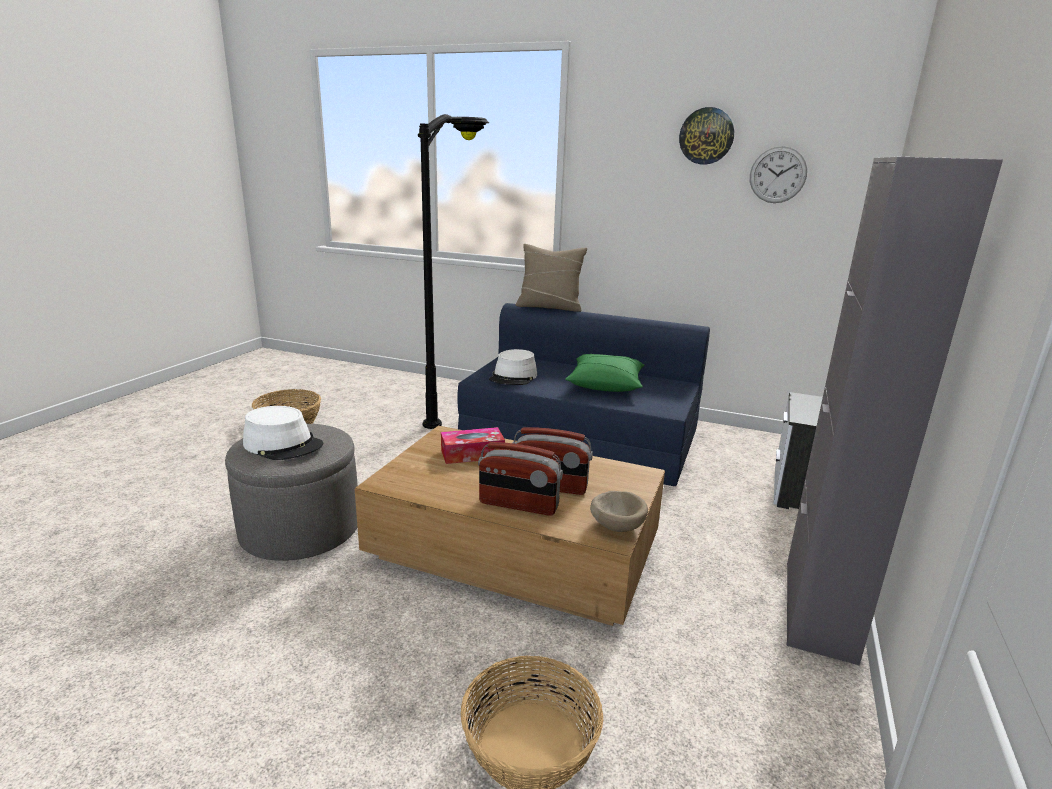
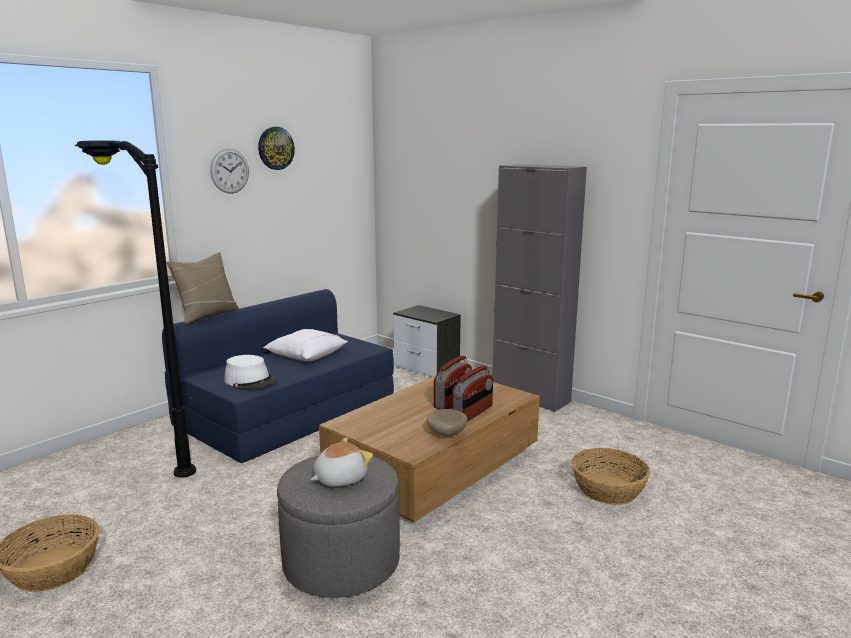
camera: 70 degrees left, 5 degrees down
(283, 444) = (339, 479): white hat -> plush toy
(472, 454) = (386, 418): tissue box -> none
(605, 384) = (306, 355): green pillow -> white pillow
(617, 525) = (508, 392): beige bowl -> beige bowl (445, 433)
(777, 175) = (321, 173): wall clock -> wall clock (229, 171)

